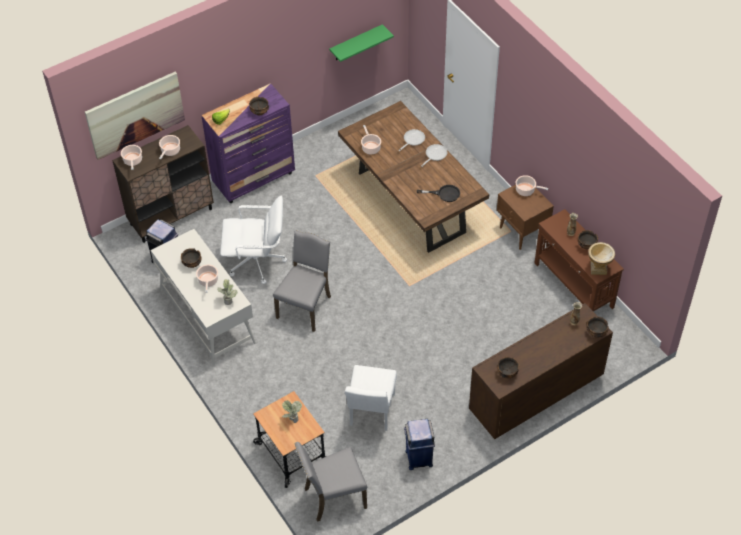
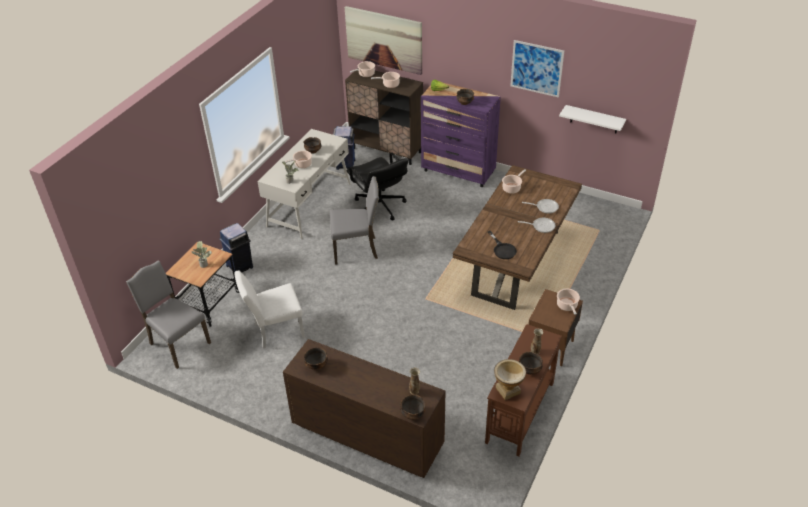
camera: 60 degrees right, 10 degrees down
(257, 262) = (379, 207): white office chair -> black office chair
(297, 36) = (536, 68): none -> picture
(356, 43) = (594, 119): green shelf -> white shelf
(419, 458) = (246, 380): blue trash can -> blue trash can (240, 266)

